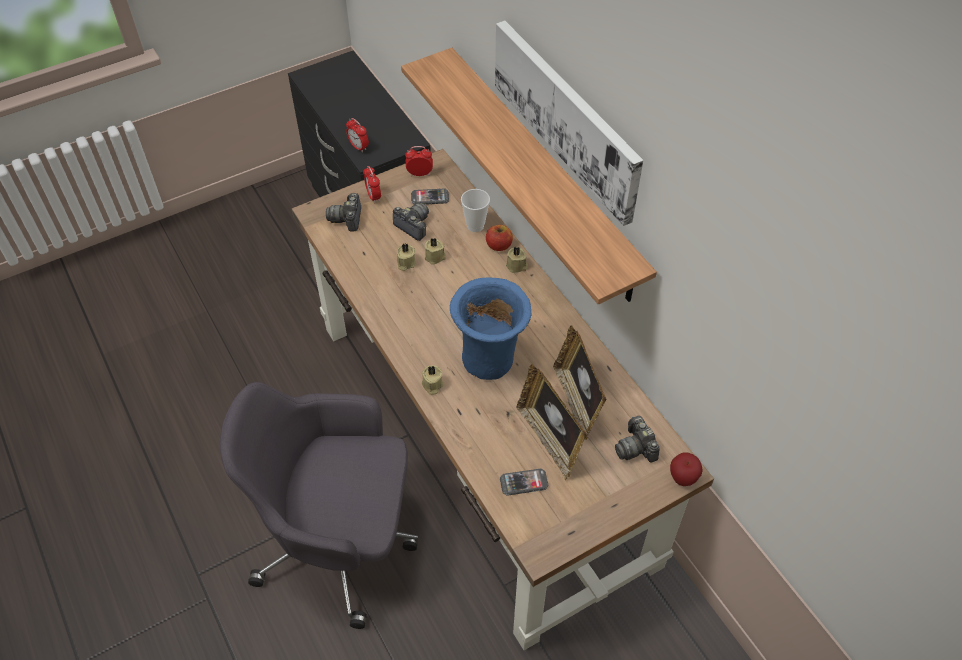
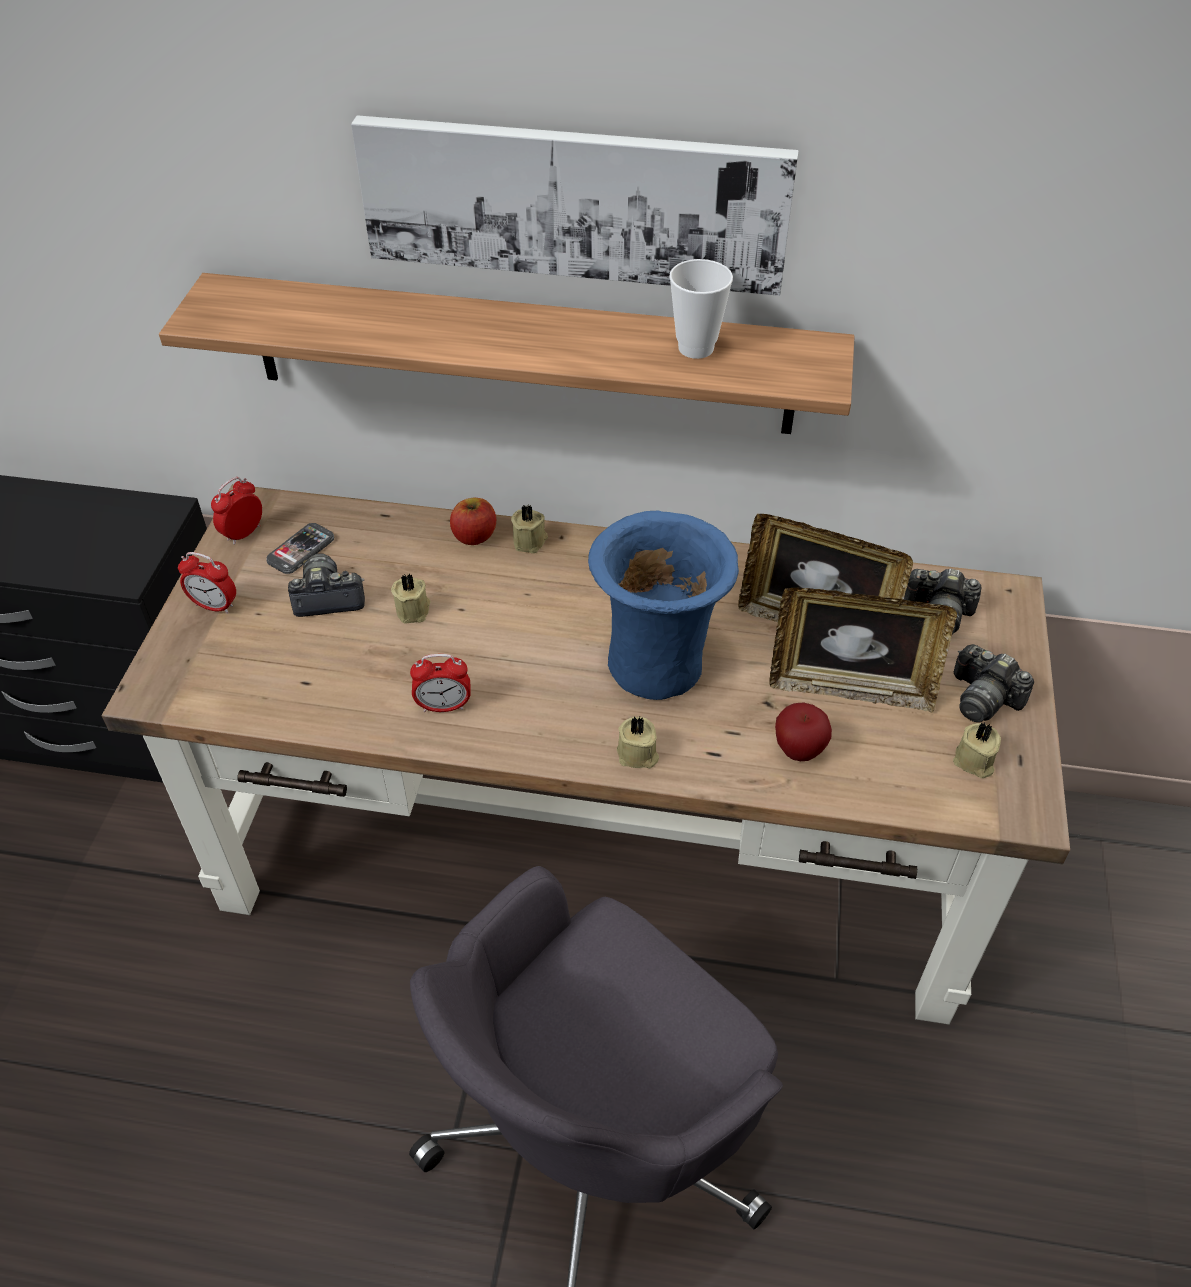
camera: 50 degrees left, 5 degrees down
(347, 219) = (215, 661): camera -> camera (983, 698)
(358, 147) = (89, 570): alarm clock -> alarm clock (444, 706)
(405, 263) = (384, 648): beige candle -> beige candle (974, 762)
(475, 226) = (411, 537): cup -> cup (696, 348)
(524, 482) = (899, 758): phone -> none
(682, 478) = (1020, 603): apple -> apple (798, 750)

